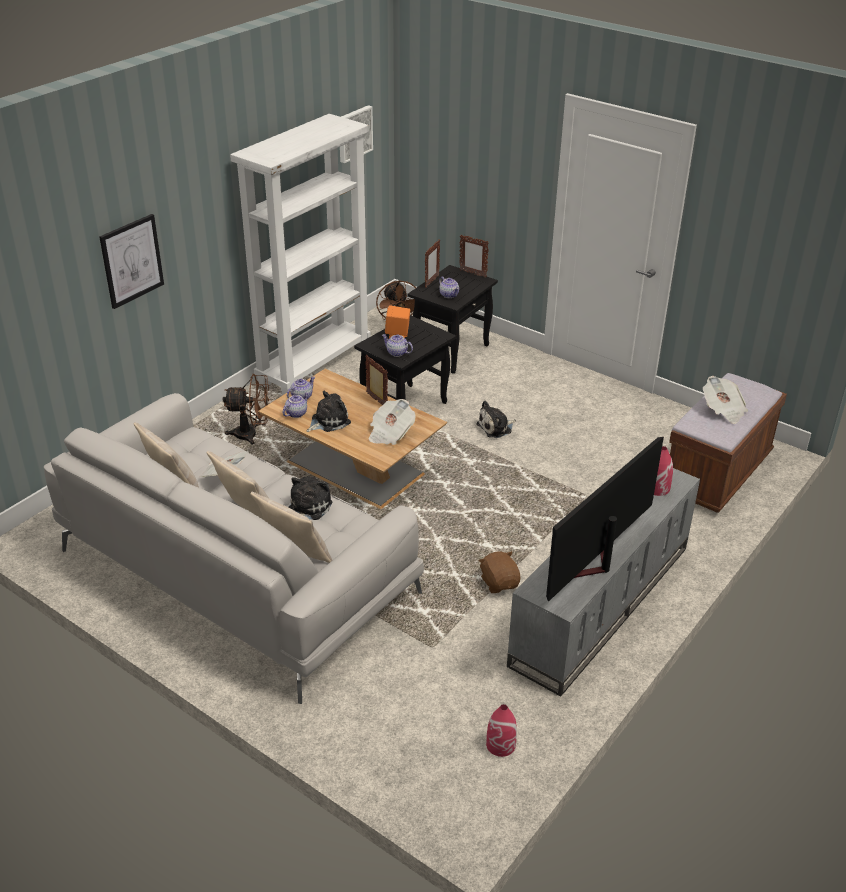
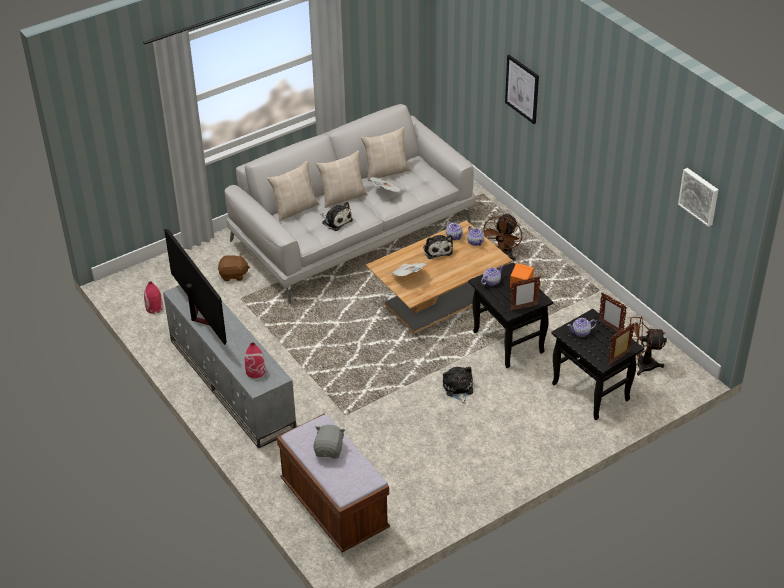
camera: 110 degrees right, 5 degrees up
(314, 365) = (594, 303): white bookcase -> none
(376, 401) = (453, 277): picture frame -> picture frame (523, 307)
(499, 583) = (279, 341): brown plush toy -> brown plush toy (233, 275)
(723, 410) = (329, 450): newspaper -> grey plush toy

